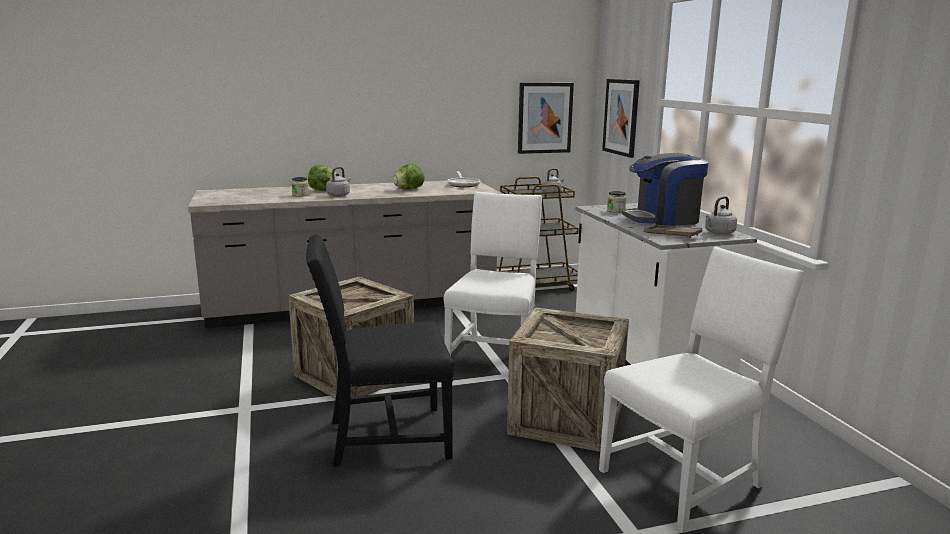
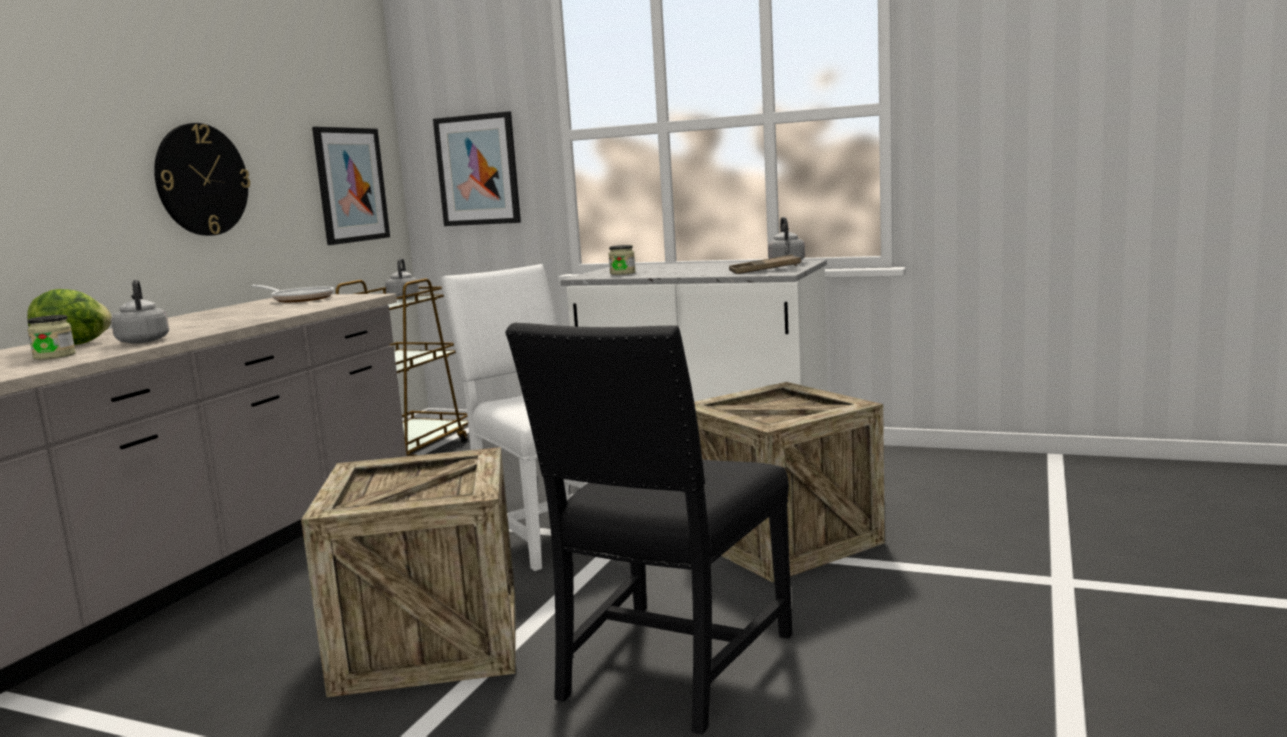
camera: 50 degrees left, 5 degrees down
(408, 189) = (237, 316): lettuce -> none
(434, 112) = (201, 180): none -> wall clock
(663, 219) = (696, 267): coffee machine -> none
(686, 478) = (974, 525): white chair -> none

